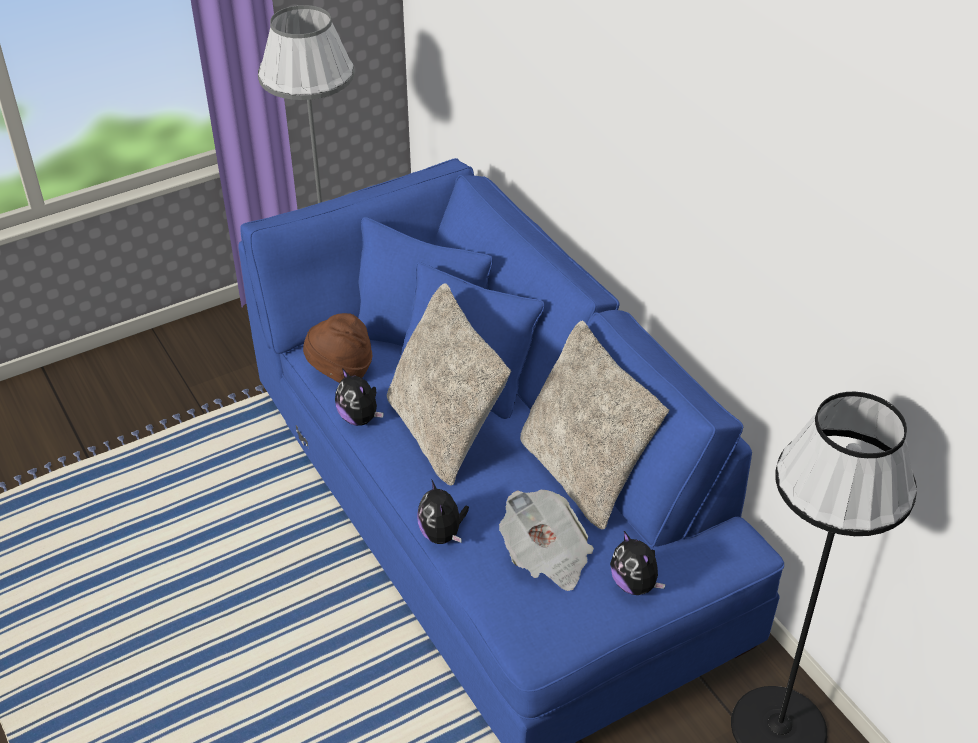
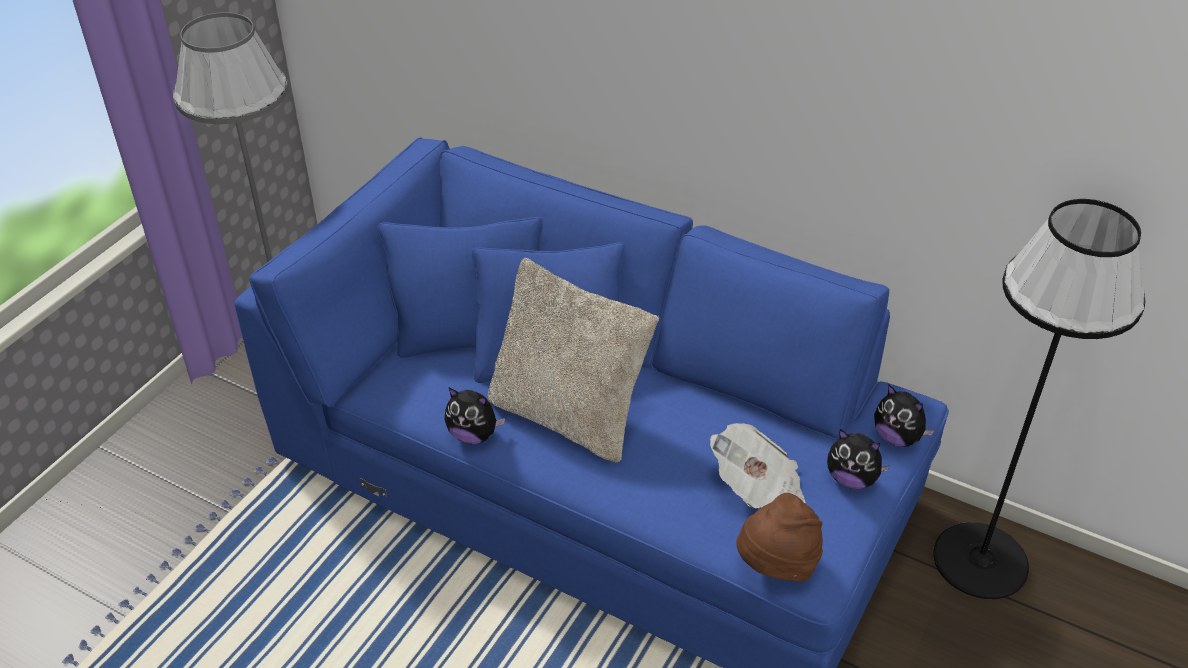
camera: 30 degrees left, 0 degrees up
(340, 370) = (417, 396): brown hat -> brown hat (777, 564)
(442, 534) = (645, 512): plush toy -> plush toy (897, 437)
(585, 470) = (727, 395): beige pillow -> none

